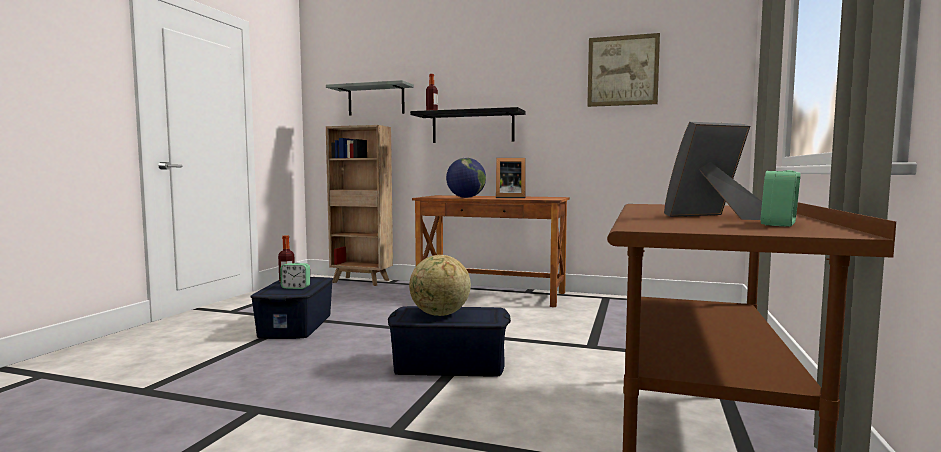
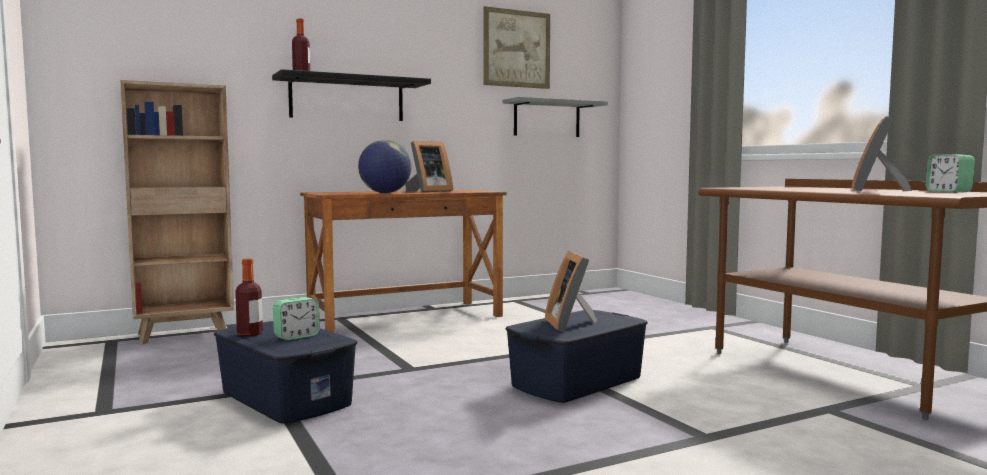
camera: 45 degrees left, 0 degrees up
(376, 100) = (188, 45): grey shelf -> grey shelf (547, 119)
(440, 315) = (571, 325): globe -> picture frame

